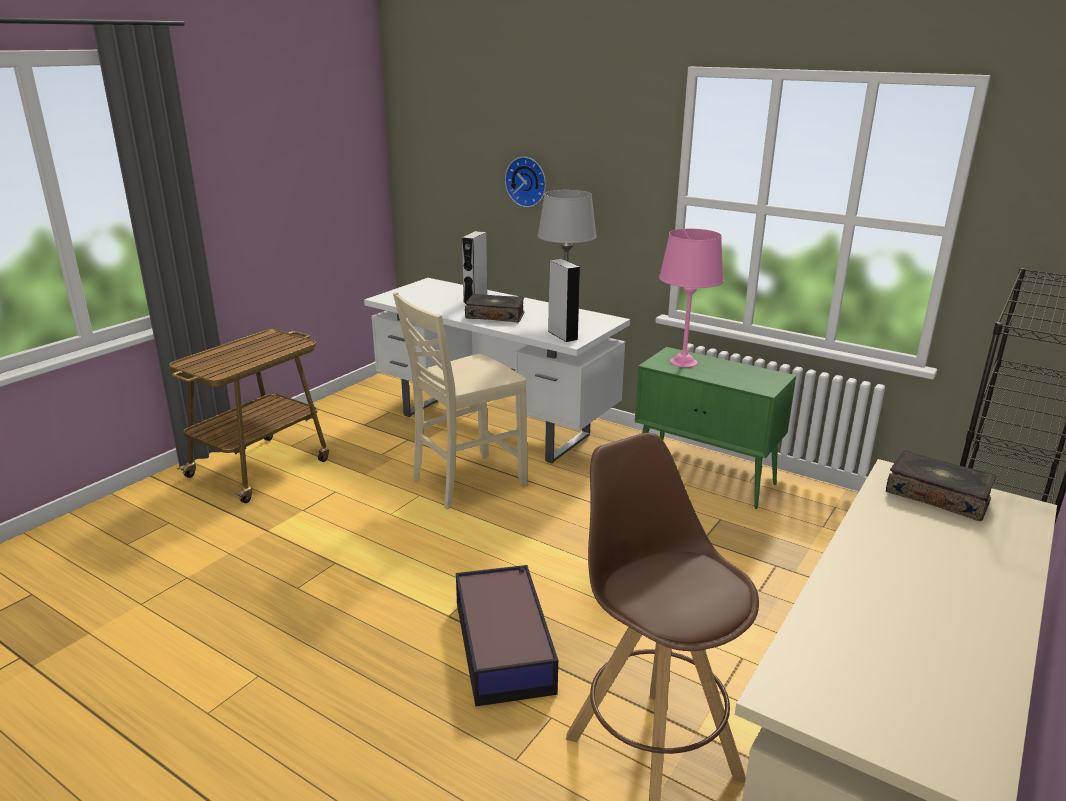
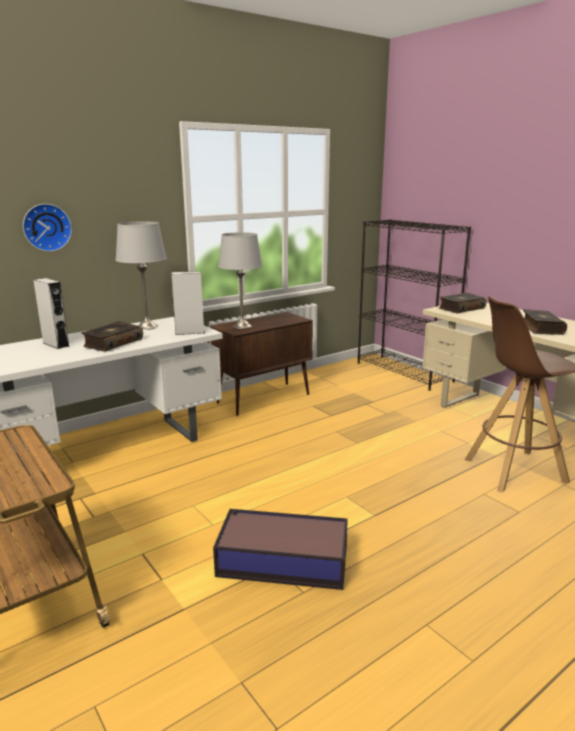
camera: 70 degrees left, 5 degrees down
(466, 481) = (191, 480): beige chair -> none
(504, 644) = (413, 498): storage box -> storage box (281, 560)
(683, 362) = (242, 326): pink table lamp -> grey table lamp
(706, 478) = (264, 398): green cabinet -> brown cabinet
(882, 590) = (541, 328): none -> book

